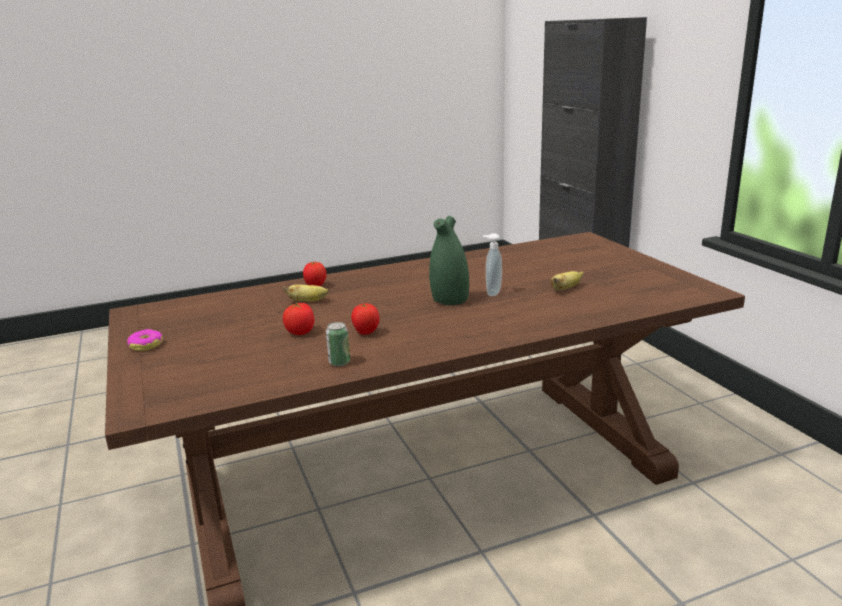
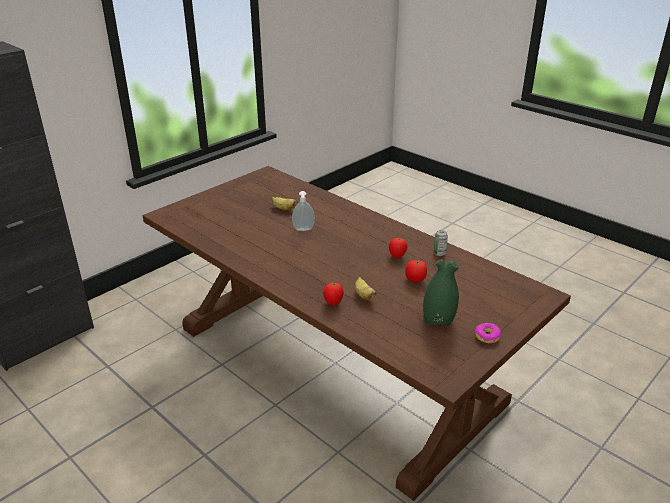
camera: 115 degrees left, 10 degrees up
(449, 300) = (326, 241): green vase -> green vase (438, 320)

